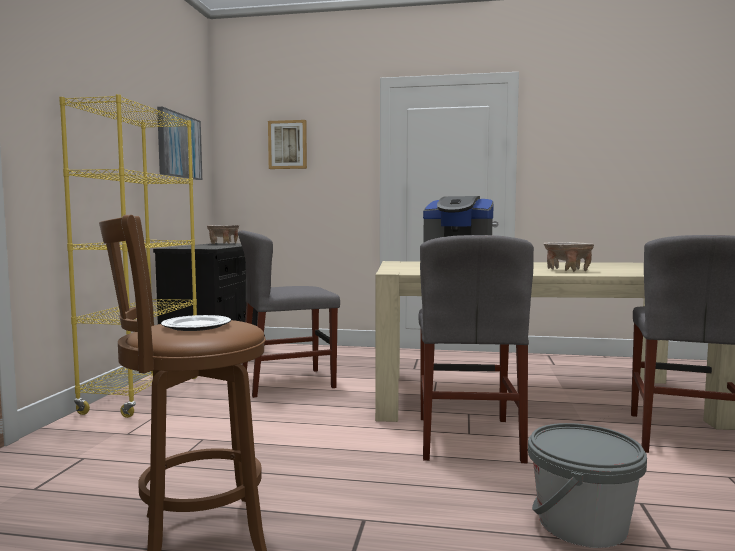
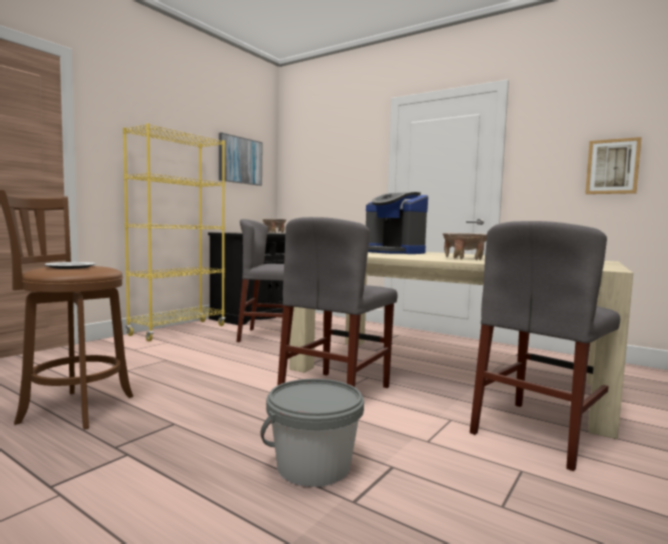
camera: 25 degrees right, 0 degrees up
(287, 145) = (324, 157): picture -> picture (612, 167)

